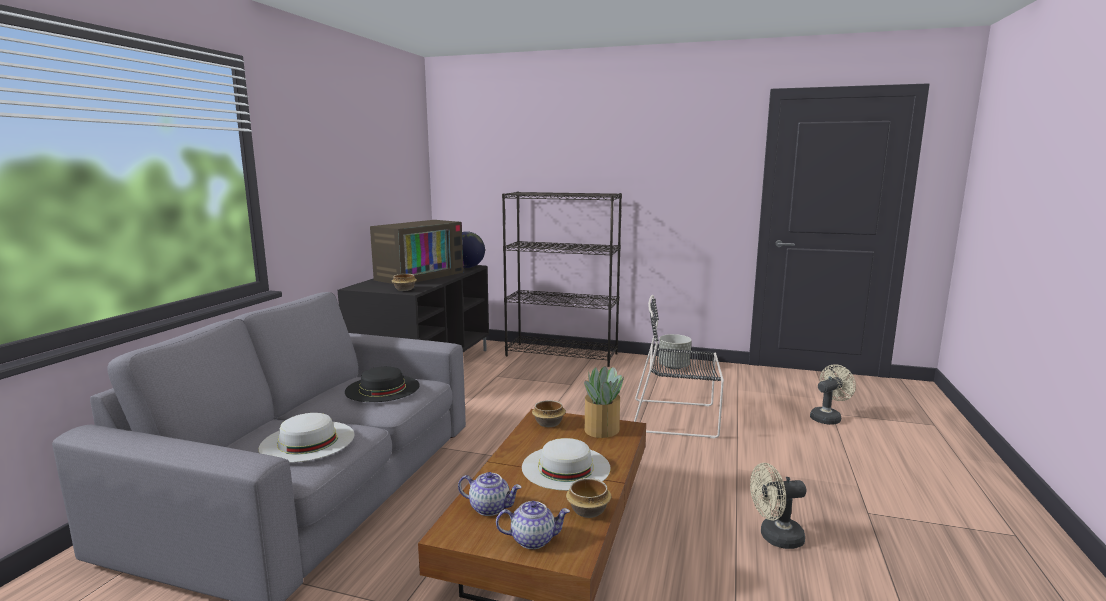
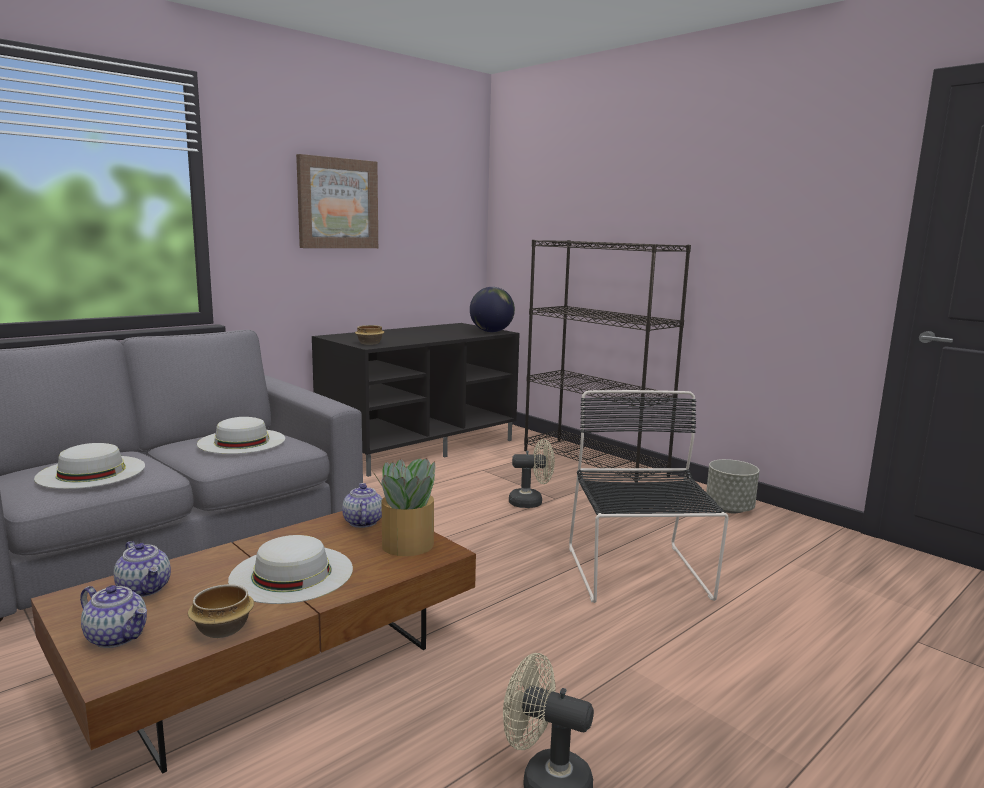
camera: 30 degrees right, 0 degrees up
(343, 171) = (337, 203): none -> picture
(382, 388) = (242, 441): black hat -> white hat
(419, 275) = (419, 333): television -> none
(548, 424) = (362, 522): bowl -> teapot
(678, 418) = (638, 575): black chair -> black chair turned 45 degrees clockwise
(828, 418) = (899, 646): beige fan -> beige fan (531, 502)

